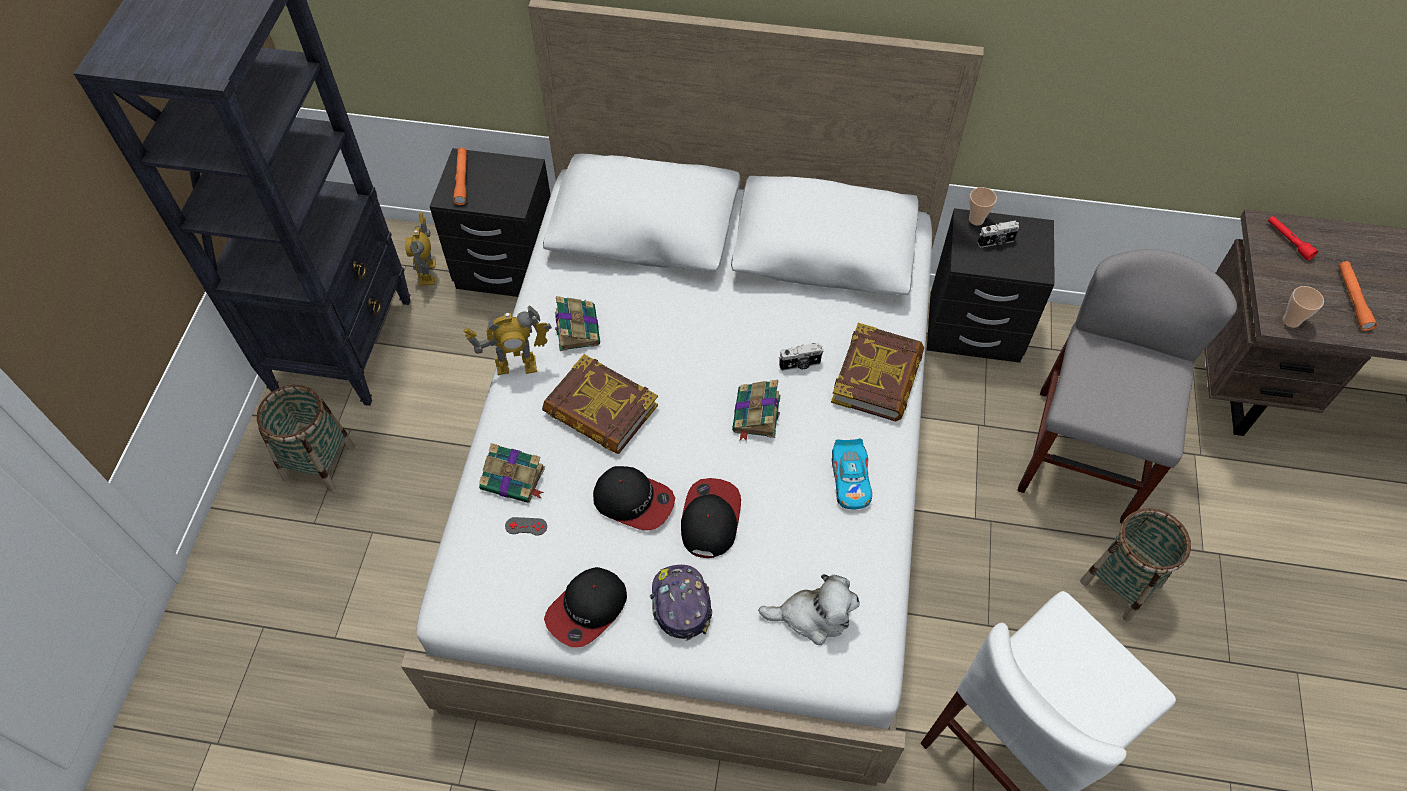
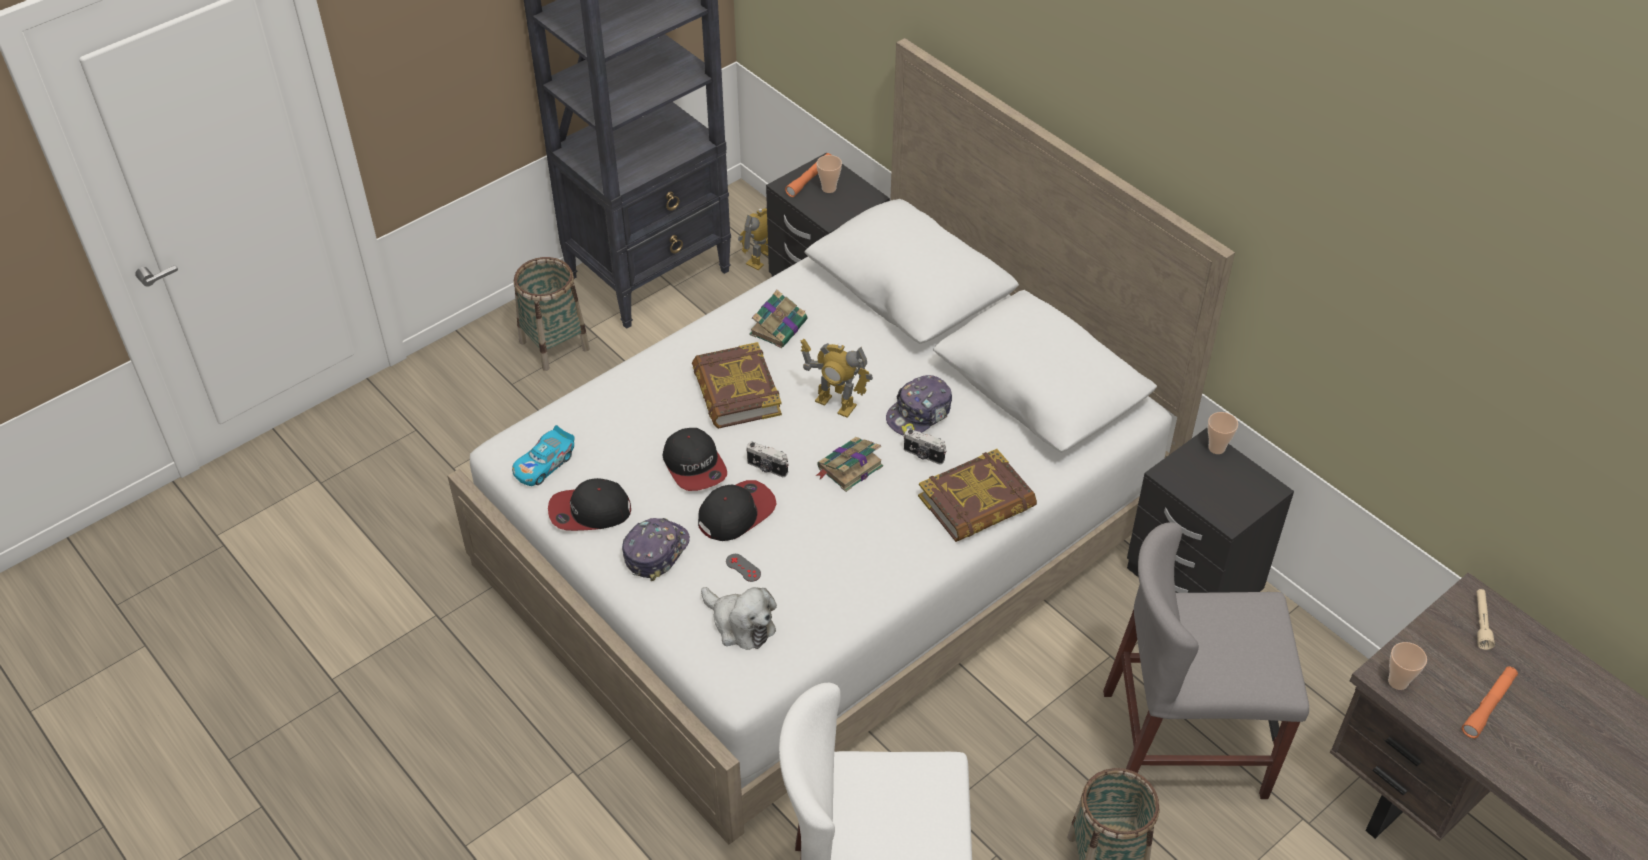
camera: 40 degrees right, 10 degrees down
(486, 179) = (829, 188): none -> cup
(514, 479) = (628, 398): book -> none
(516, 366) = (708, 326): toy robot -> toy robot (835, 404)
(526, 526) = (604, 433): grey game controller -> grey game controller (743, 568)
(762, 331) = (919, 413): none -> cap
(850, 480) = (872, 557): toy car -> toy car (544, 464)
(996, 242) = (1214, 476): camera -> camera (767, 468)
(1082, 455) = (1184, 744): grey chair -> grey chair turned 150 degrees counterclockwise
(1288, 241) = (1481, 622): red flashlight -> beige flashlight

